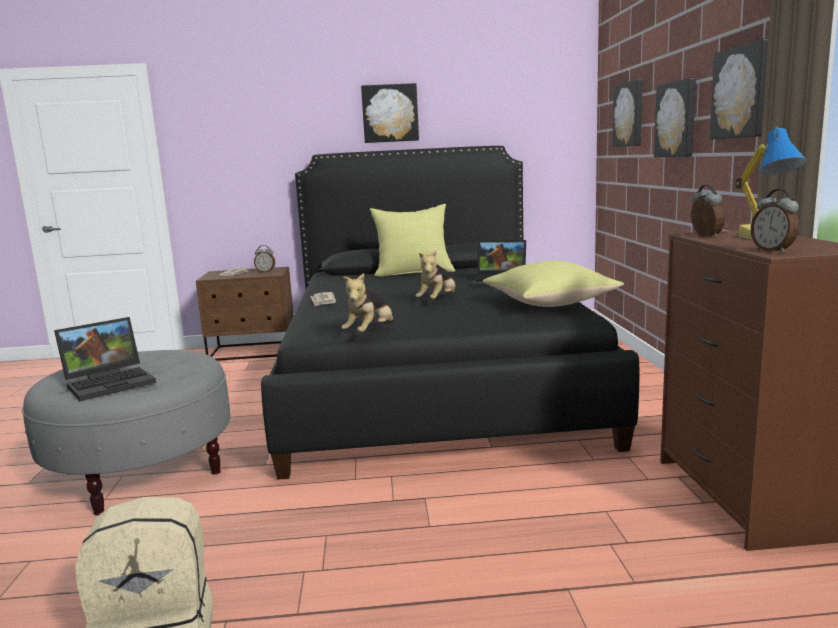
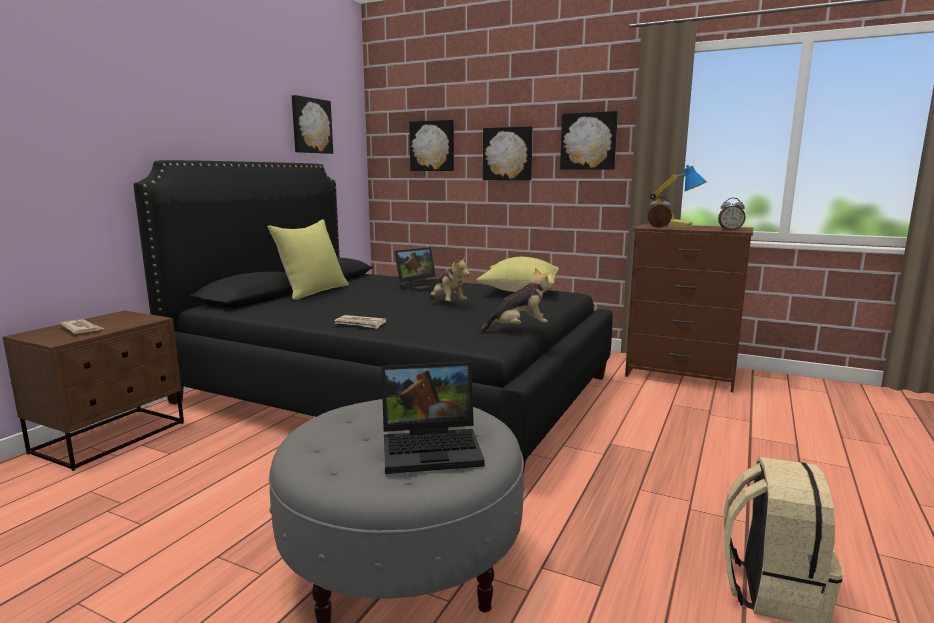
camera: 60 degrees left, 0 degrees up
(111, 382) = (433, 447): laptop -> laptop turned 90 degrees clockwise
(265, 272) = (124, 319): alarm clock -> none
(370, 332) = (518, 329): plush toy -> plush toy turned 75 degrees counterclockwise
(390, 113) = (224, 119): picture -> picture (311, 126)

